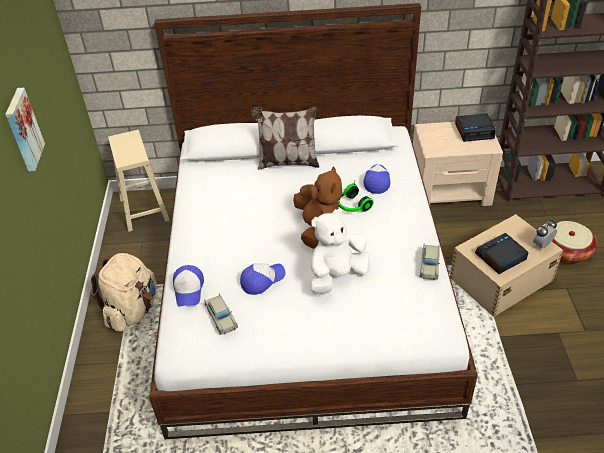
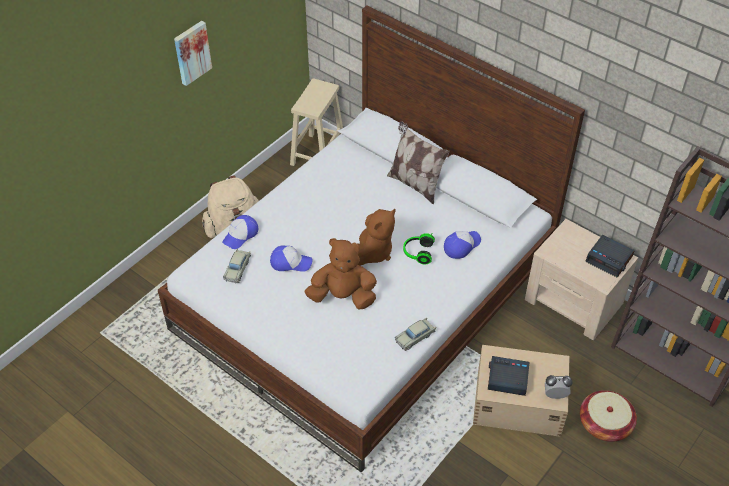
camera: 40 degrees right, 5 degrees up
(337, 276) = (343, 296): white plush toy -> brown plush toy

